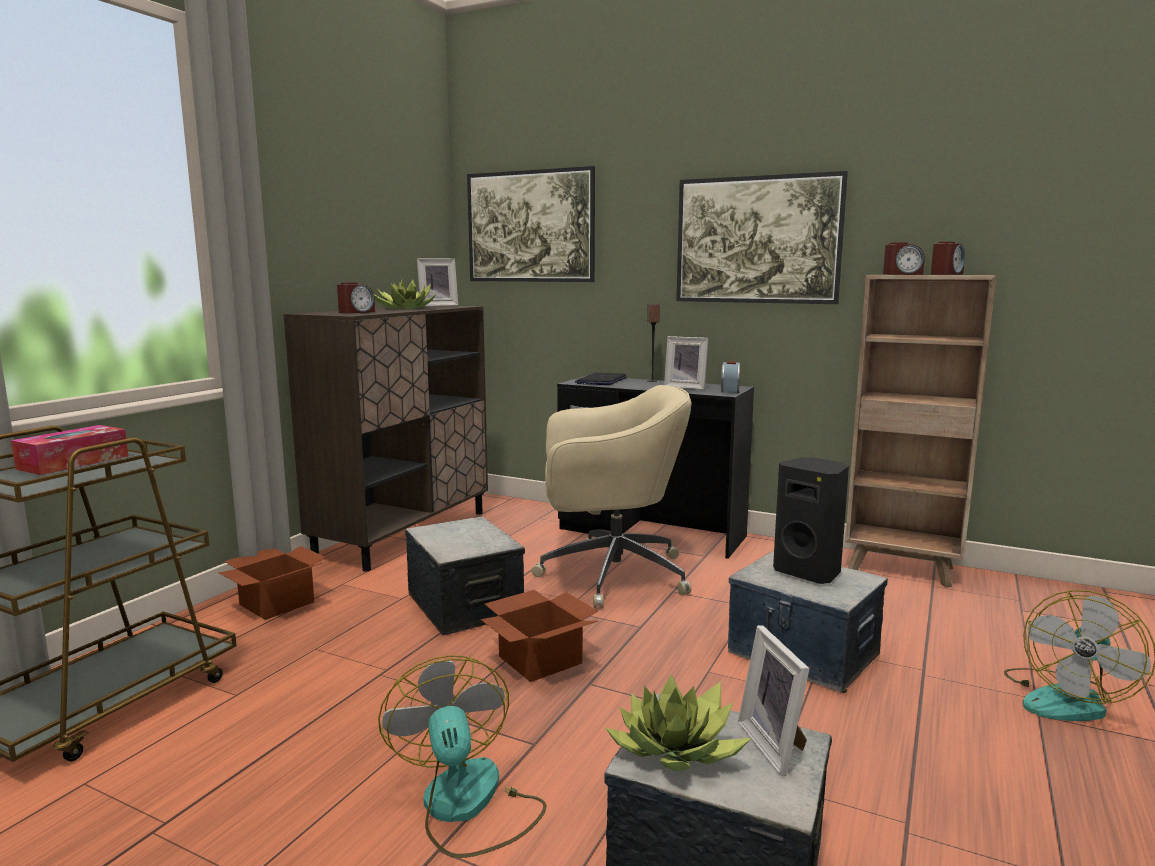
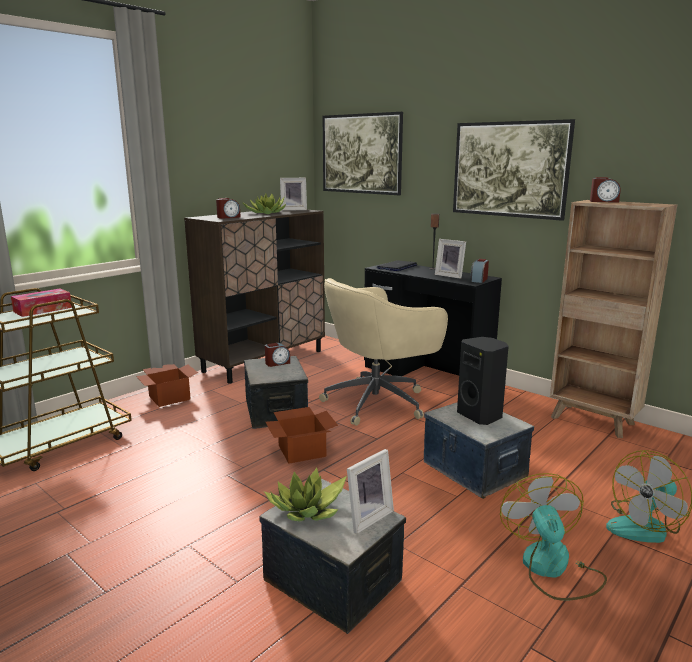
camera: 15 degrees right, 5 degrees up
(467, 806) = (215, 526): fan -> fan (552, 568)
(609, 575) = (378, 402): beige office chair -> beige office chair turned 135 degrees clockwise
(776, 745) = (366, 517): picture frame -> picture frame turned 135 degrees counterclockwise
(946, 274) = (636, 203): alarm clock -> alarm clock (277, 363)

